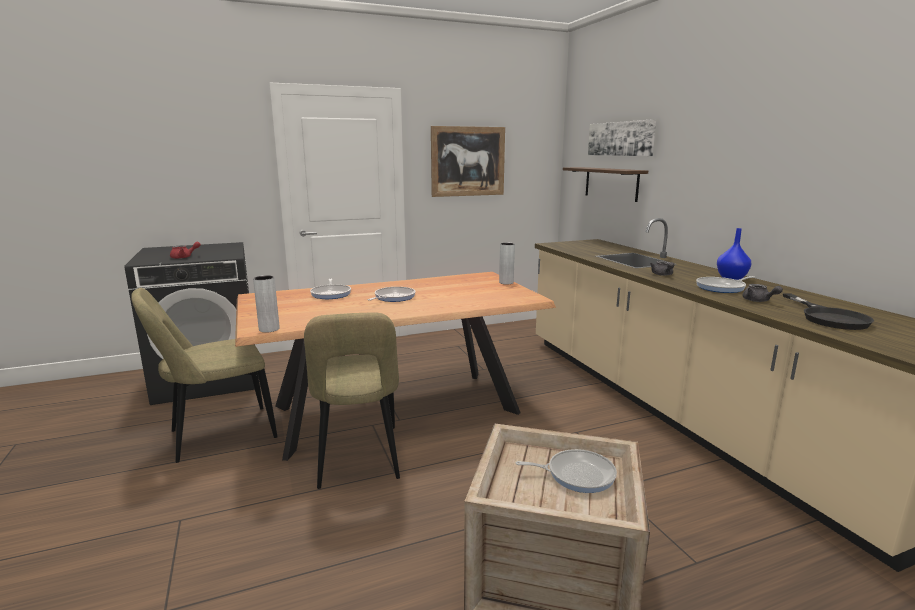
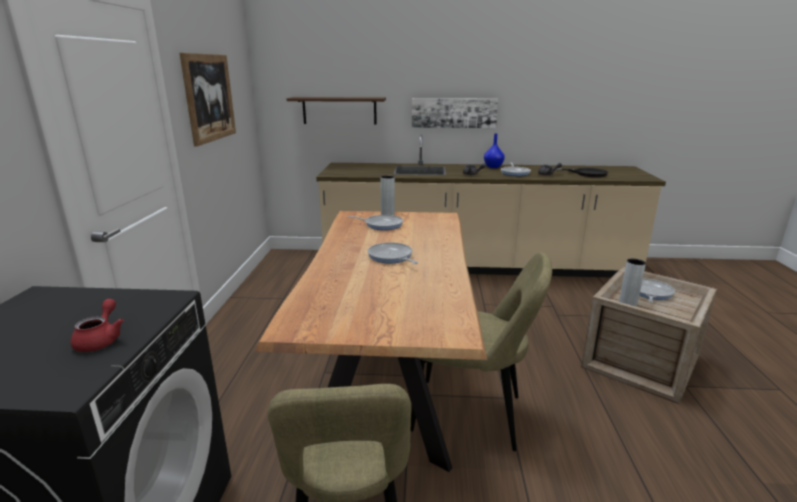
camera: 65 degrees left, 5 degrees up
(269, 329) = (463, 327): grey vase -> grey vase (627, 303)
(331, 294) = (339, 282): frying pan -> frying pan (381, 224)
(621, 138) = (346, 69): picture -> picture (454, 112)

